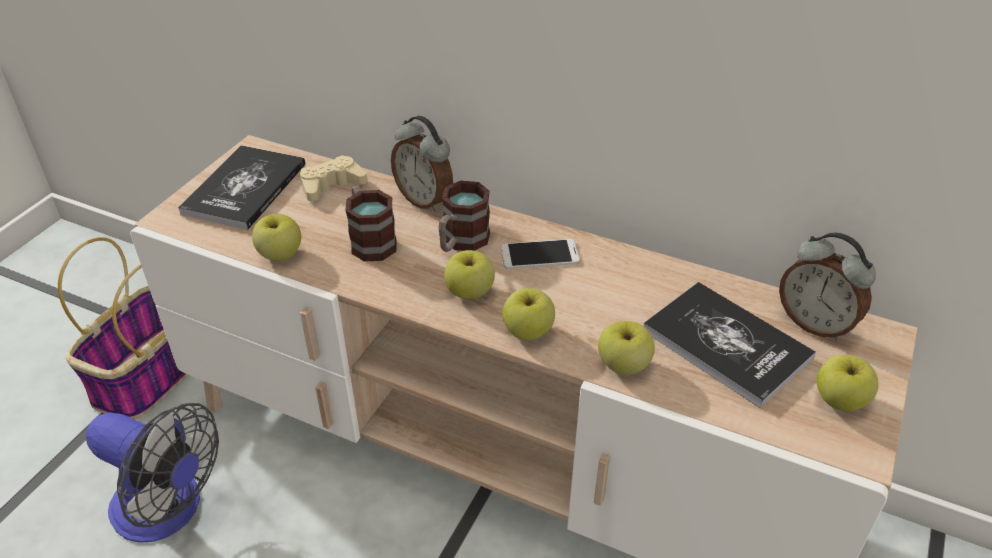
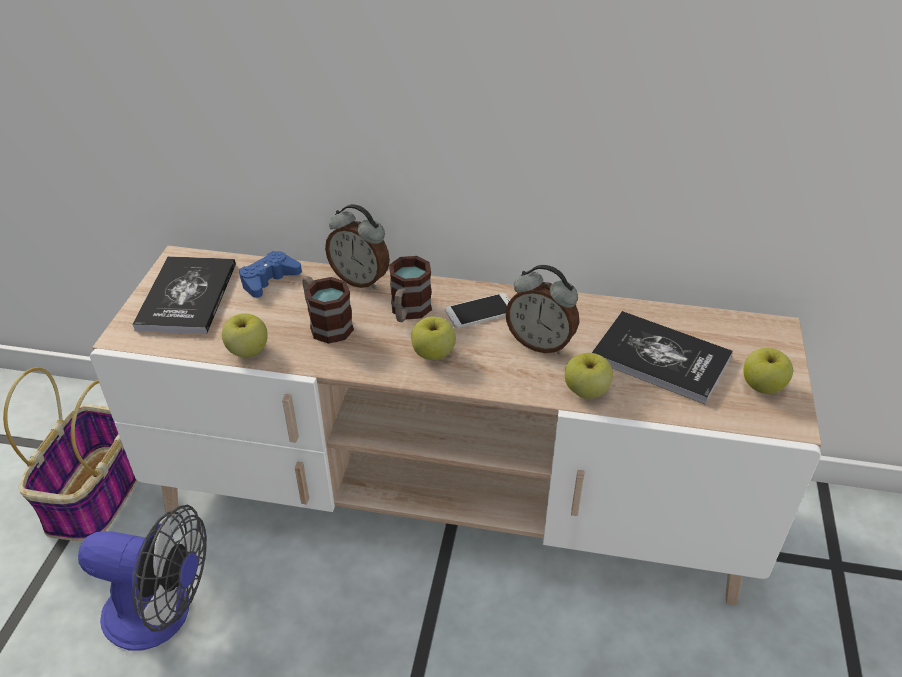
camera: 15 degrees left, 0 degrees up
(331, 185) = (269, 280): beige game controller -> blue game controller
(528, 331) = (497, 378): apple -> none
(815, 323) = (722, 329): alarm clock -> alarm clock (540, 343)

